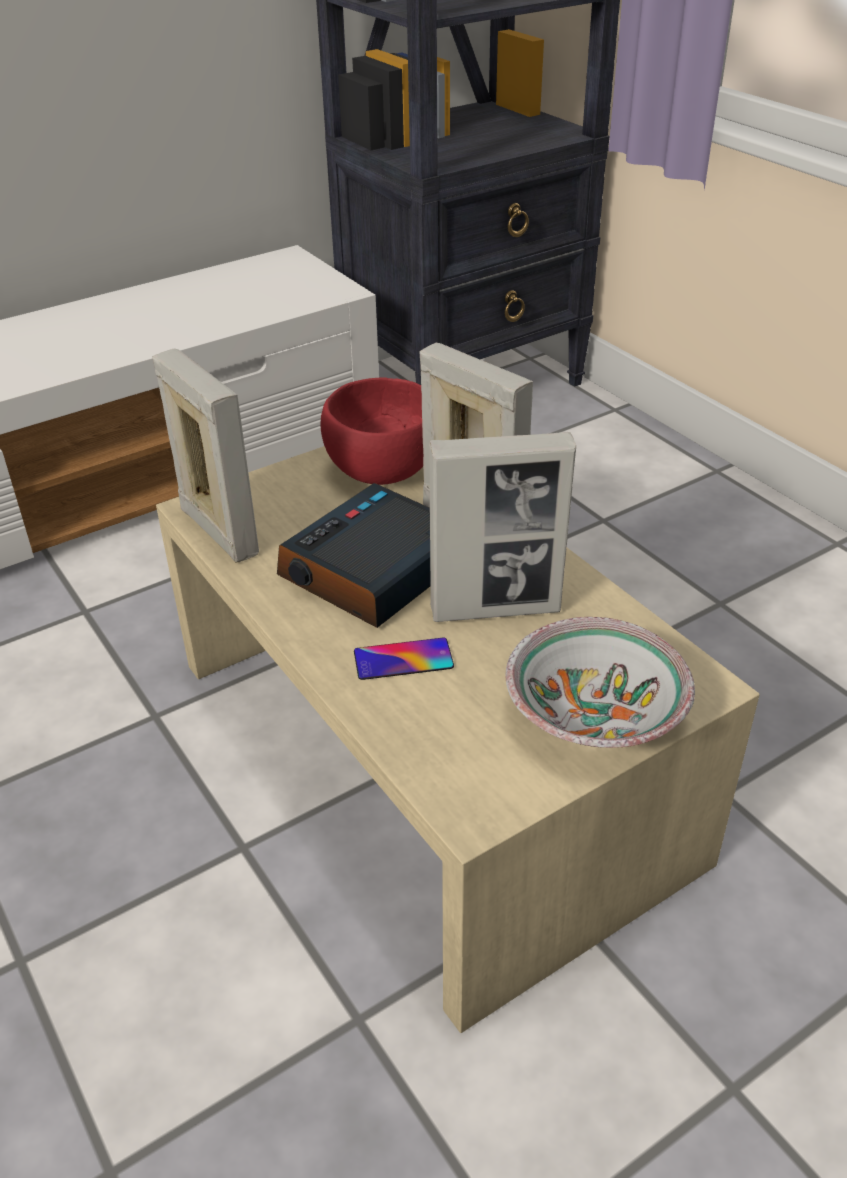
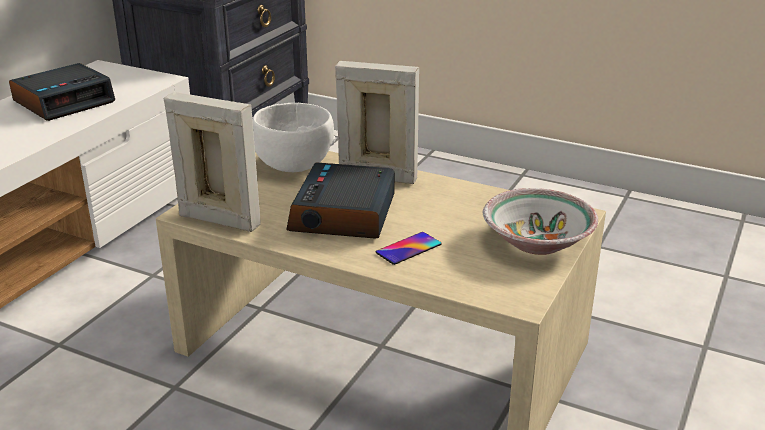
camera: 30 degrees left, 10 degrees down
(206, 301) = (65, 101): none -> alarm clock
(382, 470) = (293, 165): red bowl -> white bowl
(496, 609) = (435, 212): picture frame -> none

